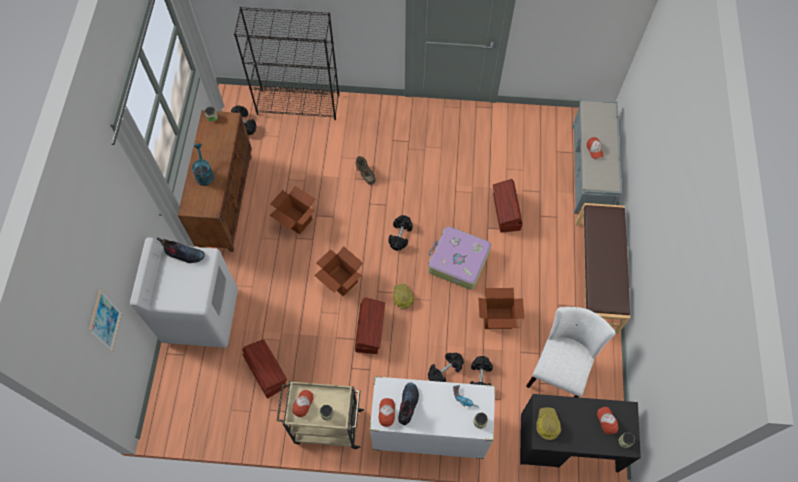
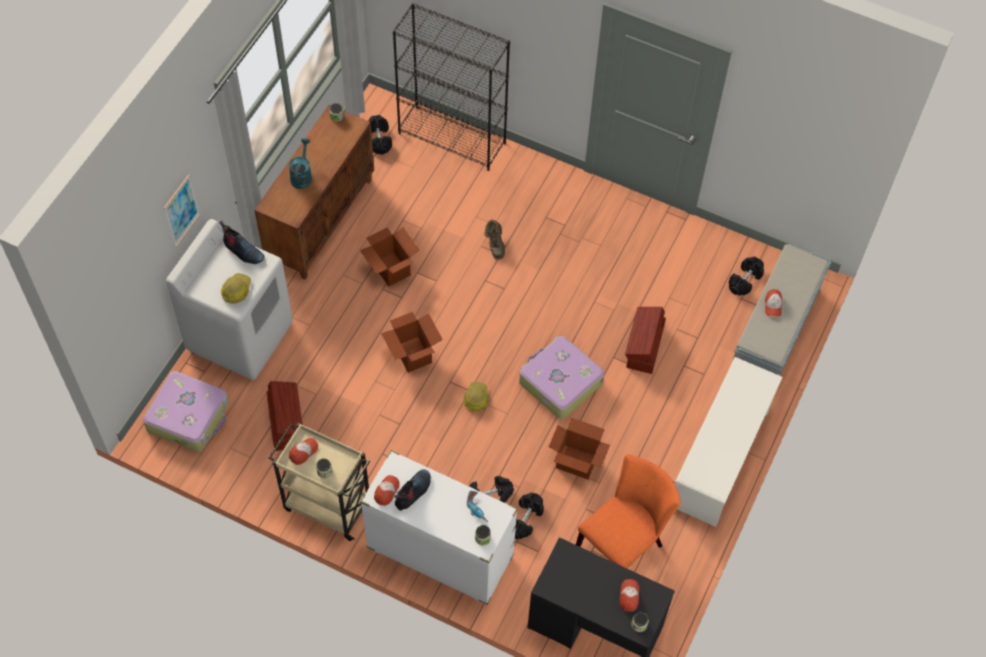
camera: 20 degrees right, 5 degrees down
(105, 321) = (133, 282): picture -> picture (181, 210)
(187, 396) = (189, 416): none -> suitcase
(370, 330) = (422, 421): brown storage box -> none
(400, 236) = (505, 329): black dumbbell -> black dumbbell (745, 281)
(547, 424) = (560, 574): hard hat -> hard hat (236, 290)
(559, 369) = (623, 544): white chair -> orange chair
(596, 276) = (719, 459): brown bench -> white shoe rack

